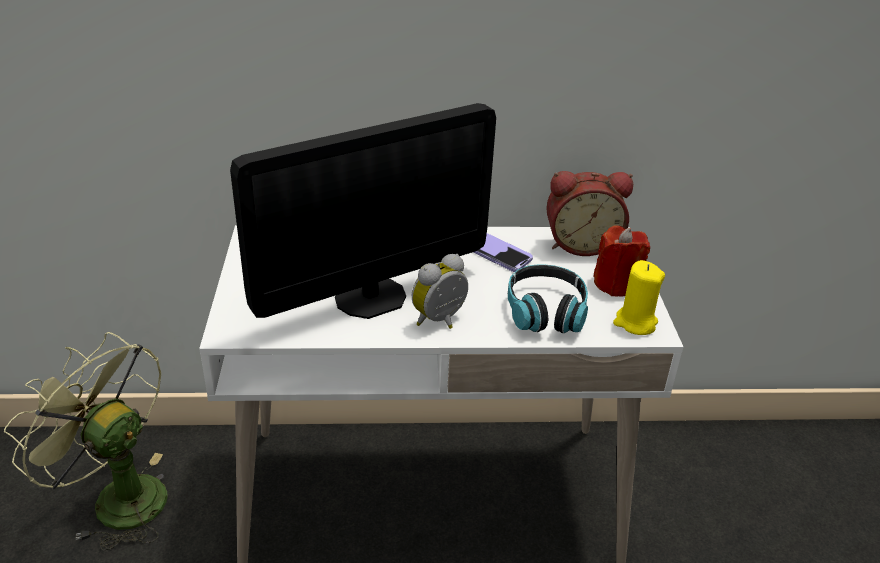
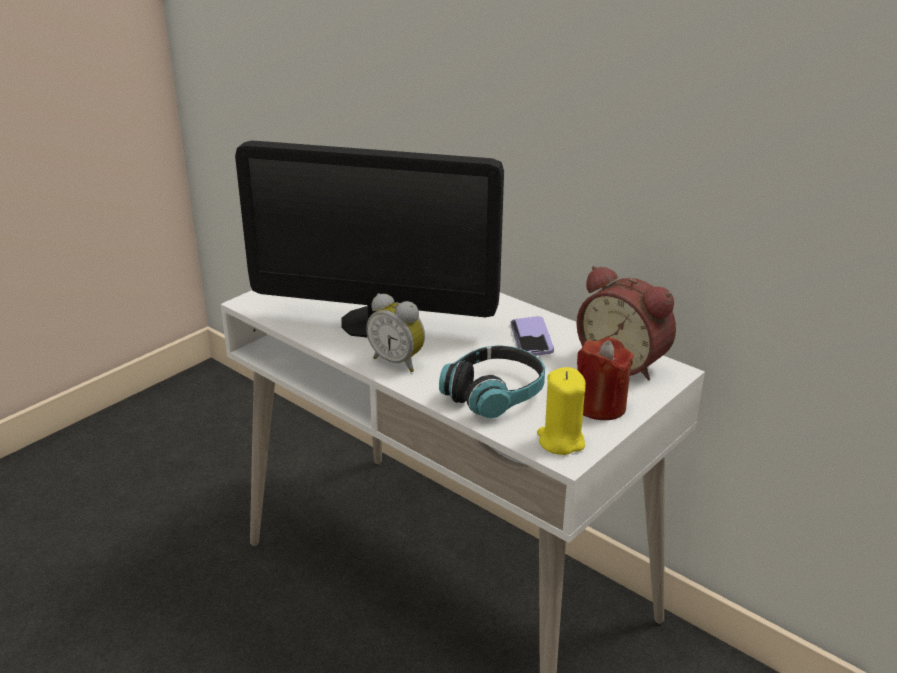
camera: 45 degrees right, 5 degrees down
(117, 497) = (240, 448): green fan -> none
(441, 321) = (398, 361): alarm clock -> alarm clock turned 150 degrees counterclockwise

